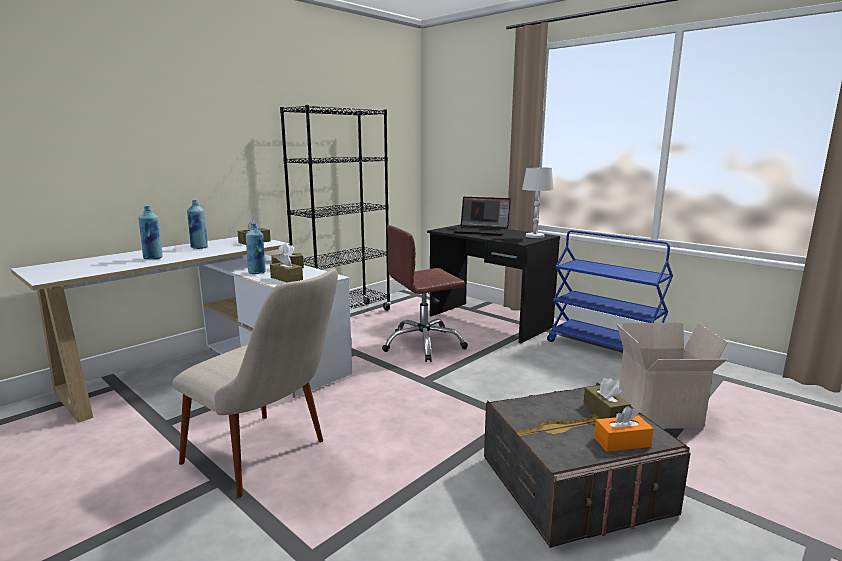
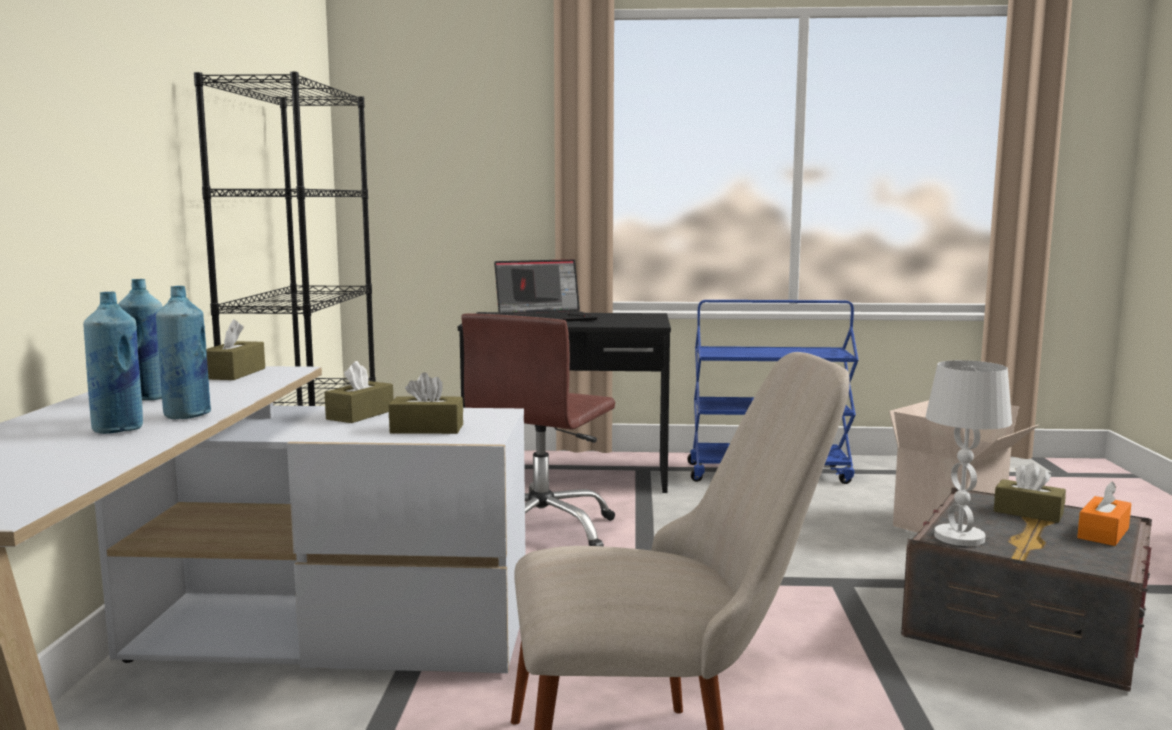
camera: 40 degrees left, 5 degrees down
(257, 272) = (330, 432): blue bottle -> blue bottle (187, 415)
(534, 236) = (640, 316): white table lamp -> white table lamp (958, 537)

